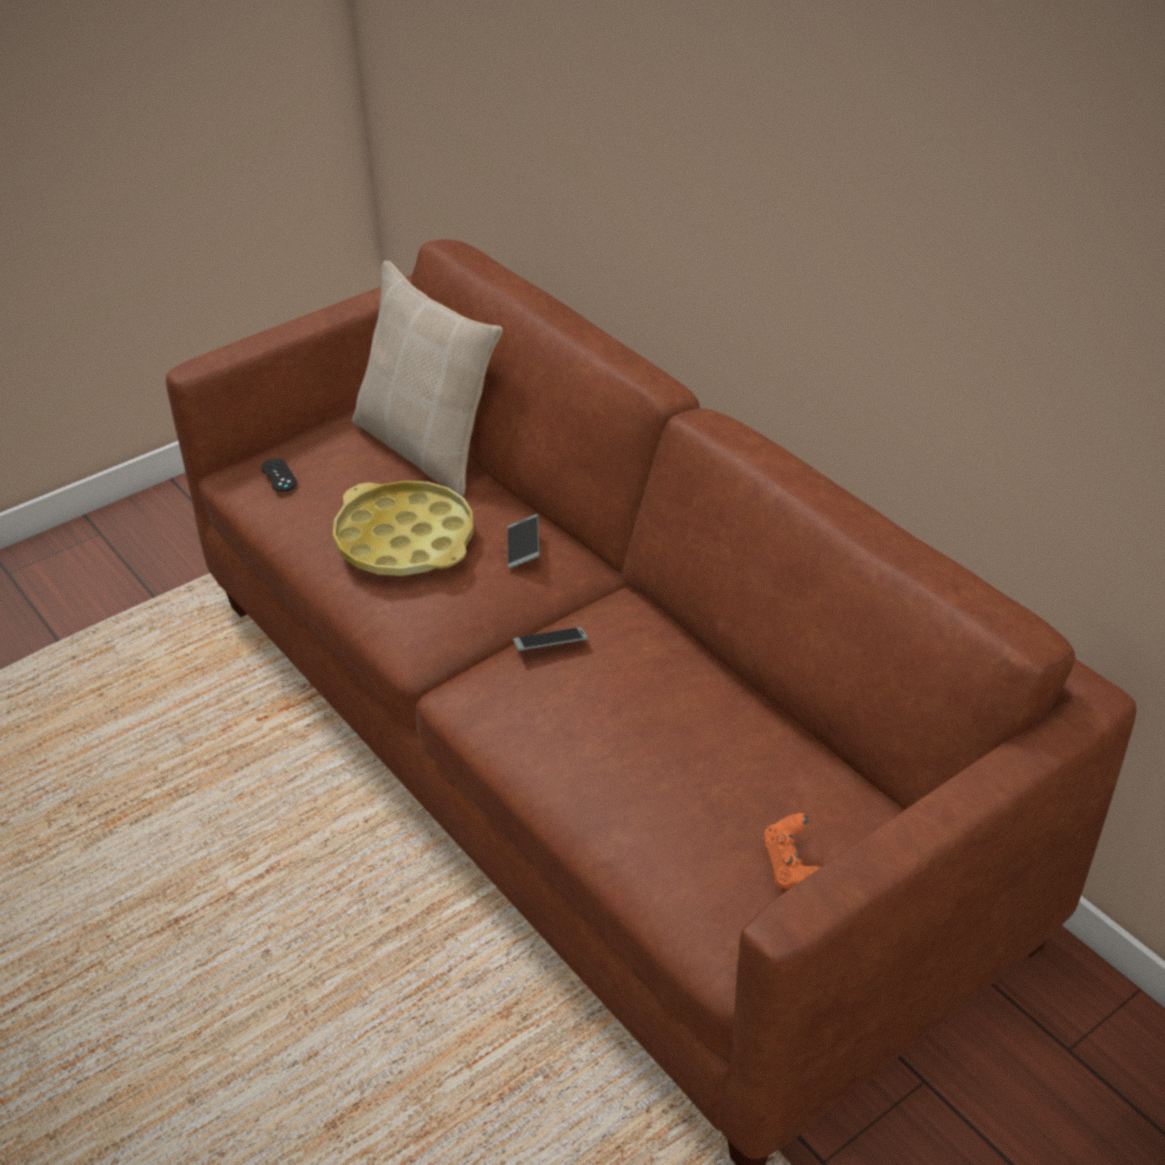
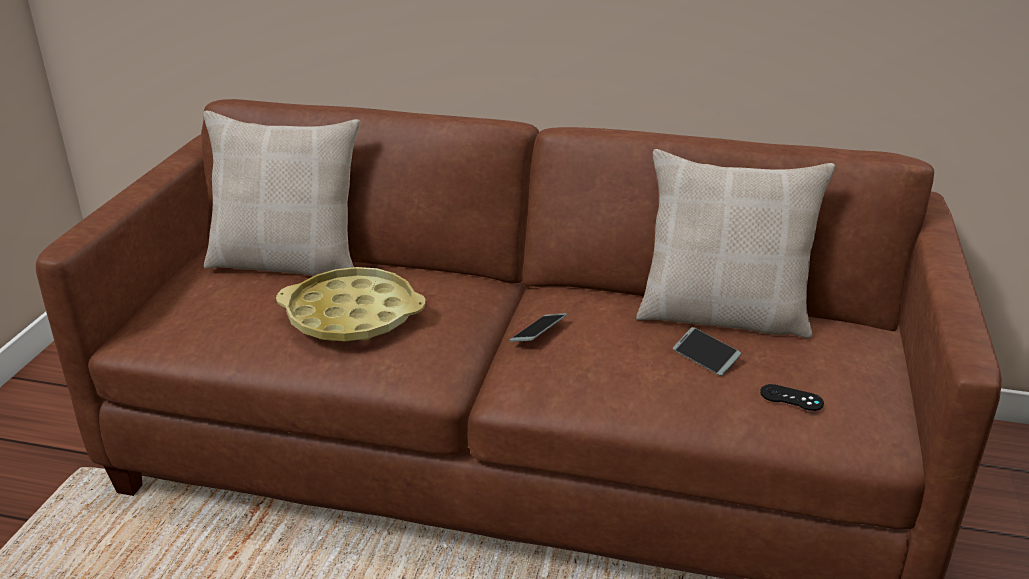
camera: 40 degrees left, 10 degrees down
(279, 475) = (180, 321): black game controller -> black game controller (791, 398)
(523, 547) = (445, 287): phone -> phone (705, 357)
(758, 721) = (723, 314): none -> beige pillow
(792, 866) = (855, 375): orange game controller -> none

